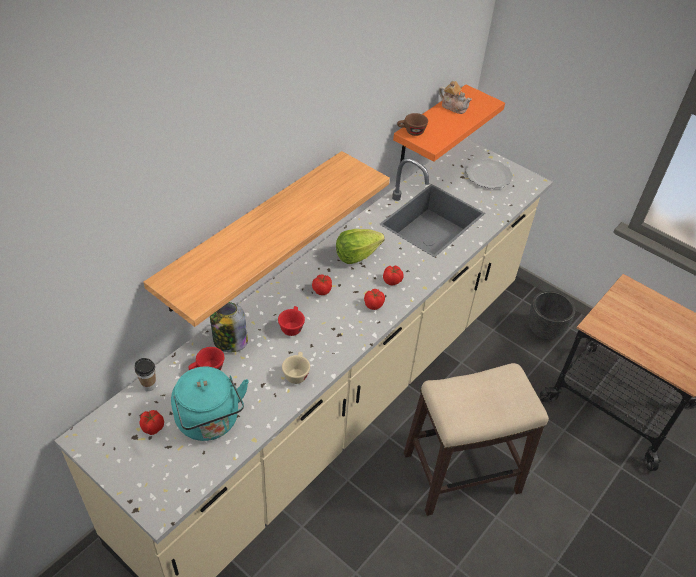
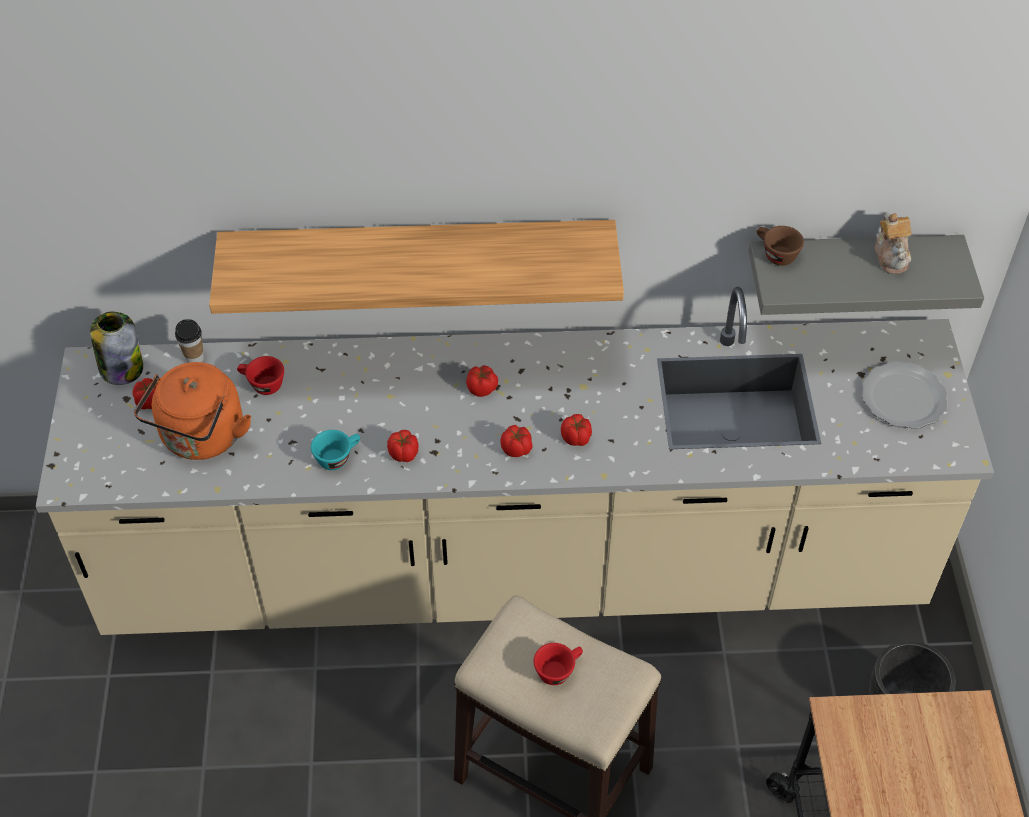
camera: 50 degrees right, 5 degrees up
(210, 422) = (201, 438): turquoise kettle -> orange kettle
(229, 341) = (318, 371): jar -> jar (121, 367)
(291, 326) = (397, 404): red cup -> red cup (558, 669)
(296, 373) = (338, 457): beige cup -> turquoise cup
(326, 346) = (404, 454): none -> tomato
(356, 255) = (576, 377): lettuce -> none
(428, 126) = (850, 265): orange shelf -> grey shelf

